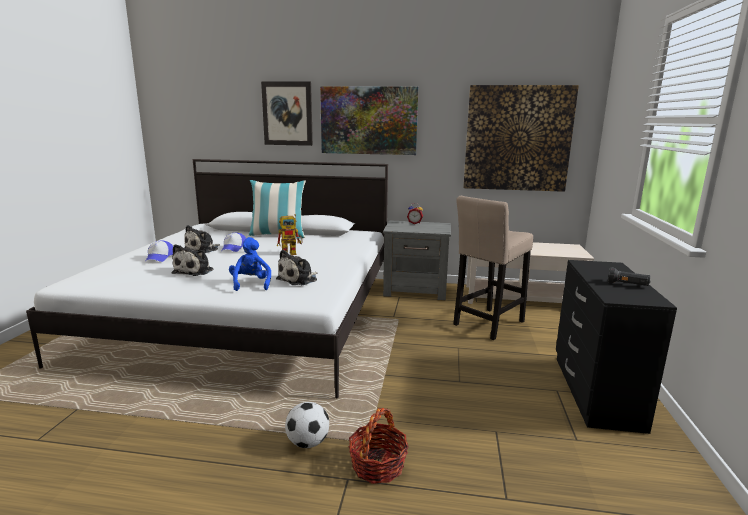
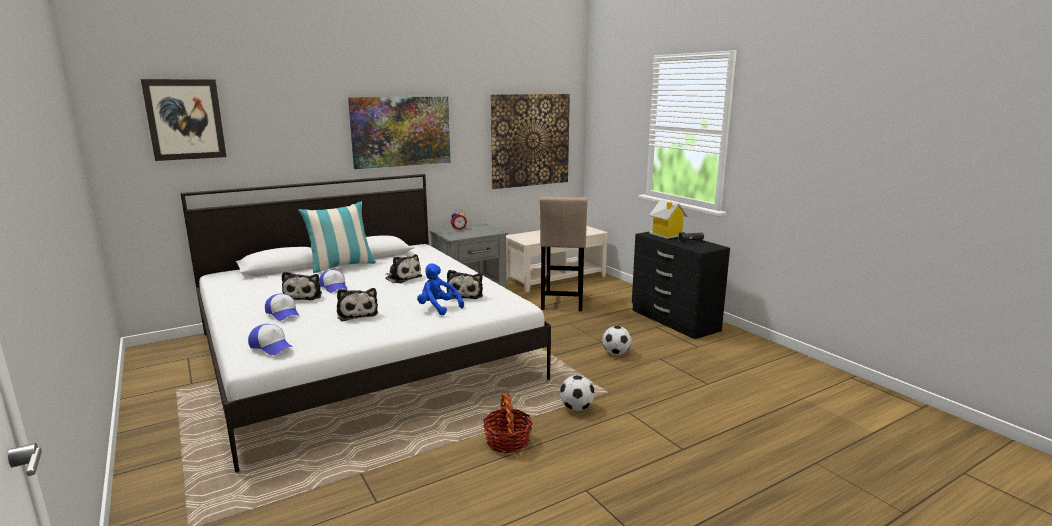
camera: 40 degrees left, 0 degrees up
(94, 277) = (271, 346): none -> cap
(287, 113) = (309, 128): picture -> picture (185, 119)
(292, 253) = (402, 278): toy robot -> plush toy
(377, 465) = (632, 399): basket -> basket (507, 441)
(453, 401) = (616, 353): none -> football
(607, 269) = (666, 235): none -> toy house

